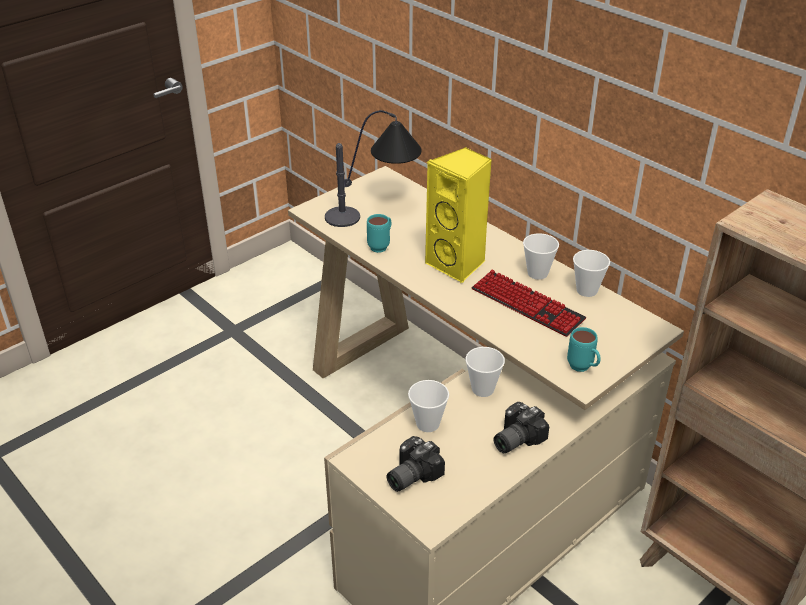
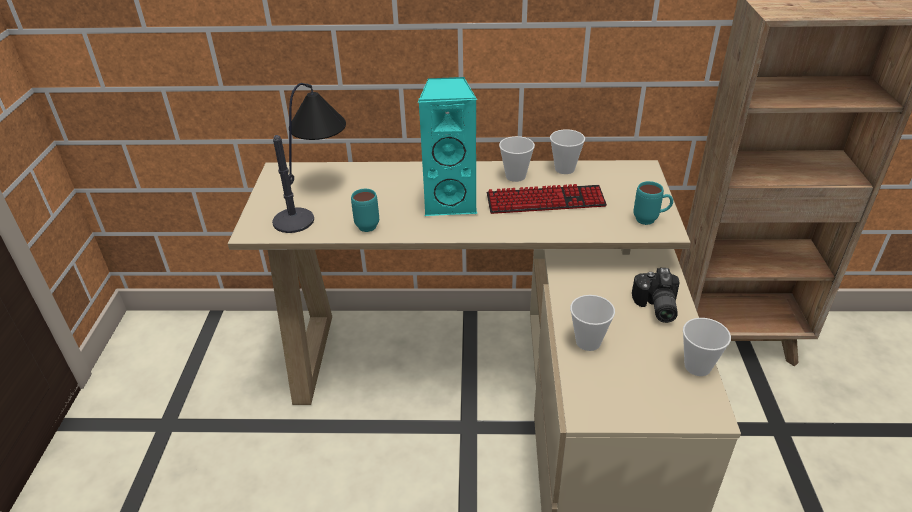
camera: 45 degrees left, 0 degrees up
(410, 474) = (639, 390): camera -> none
(458, 264) = (451, 202): yellow speaker -> turquoise speaker
(483, 389) = (581, 288): cup -> cup (697, 366)

